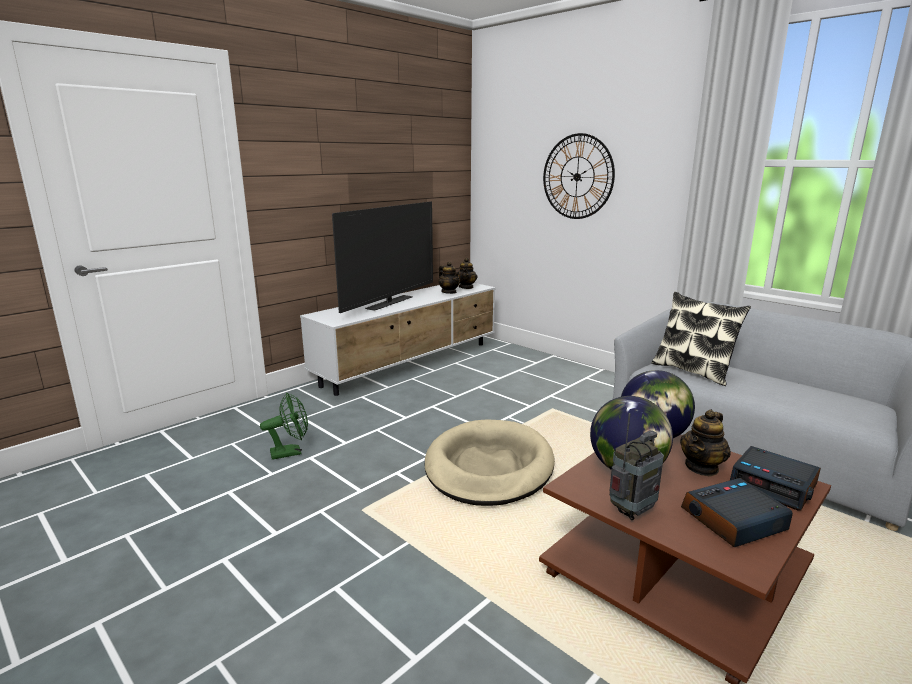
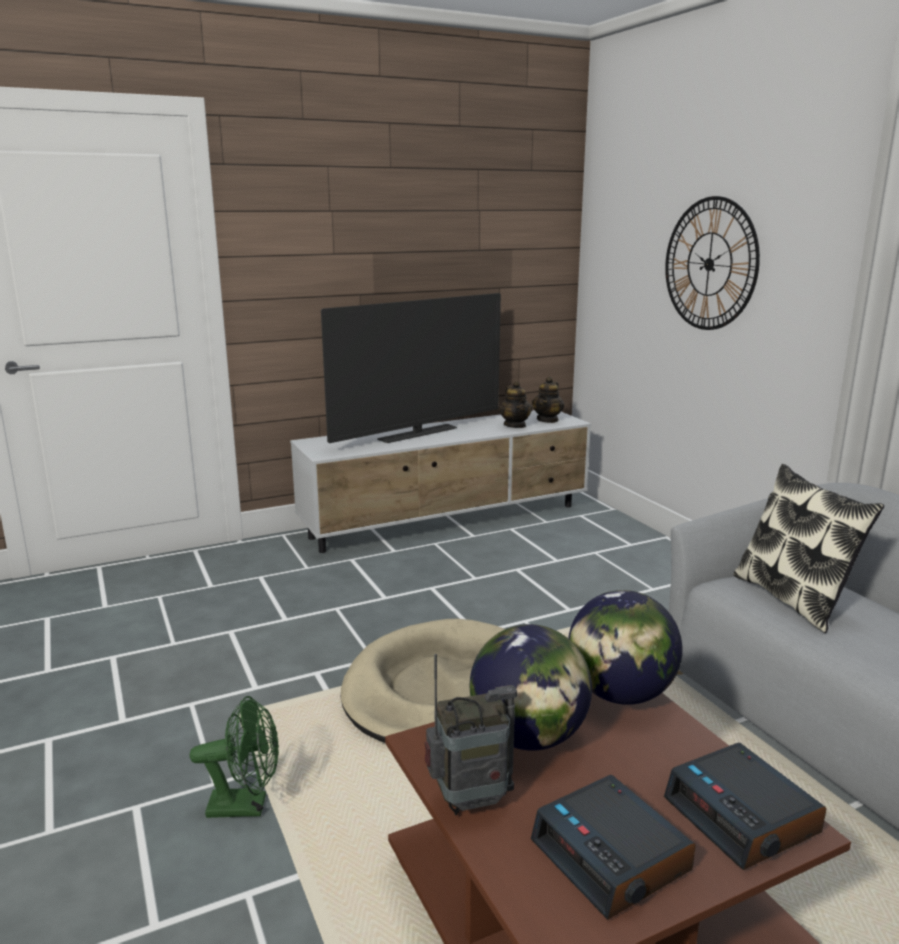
camera: 20 degrees right, 0 degrees up
(291, 452) = (214, 620): green fan -> green fan (246, 806)
(702, 467) = (650, 760): teapot -> none
(733, 521) = (612, 857): alarm clock -> alarm clock turned 120 degrees counterclockwise

